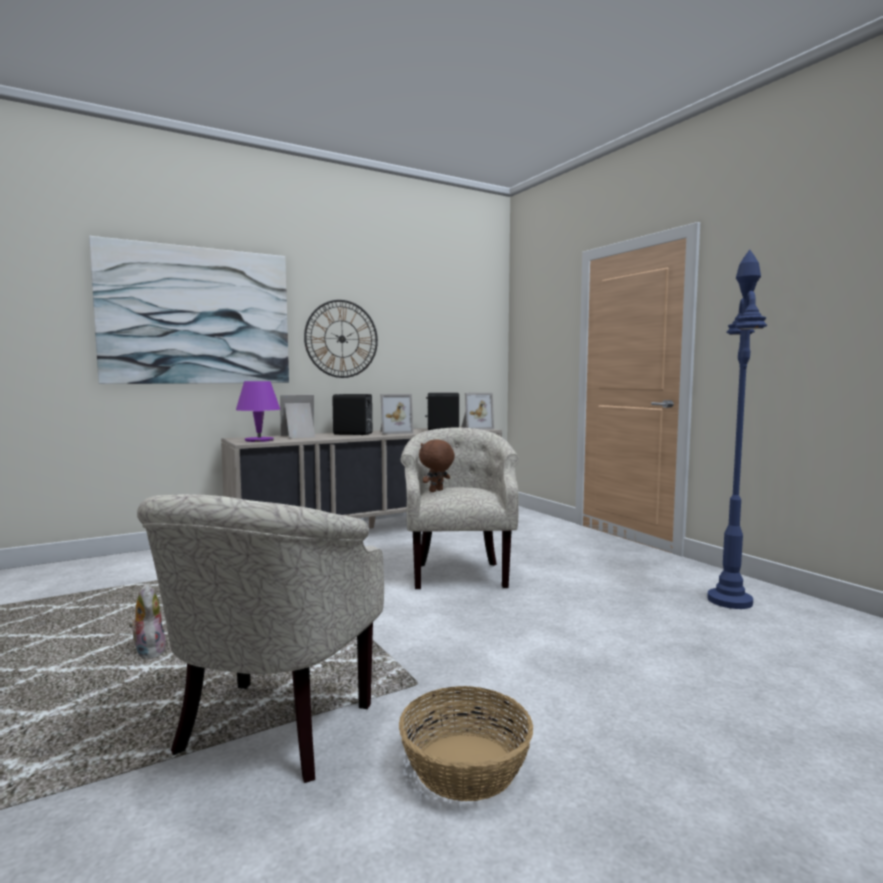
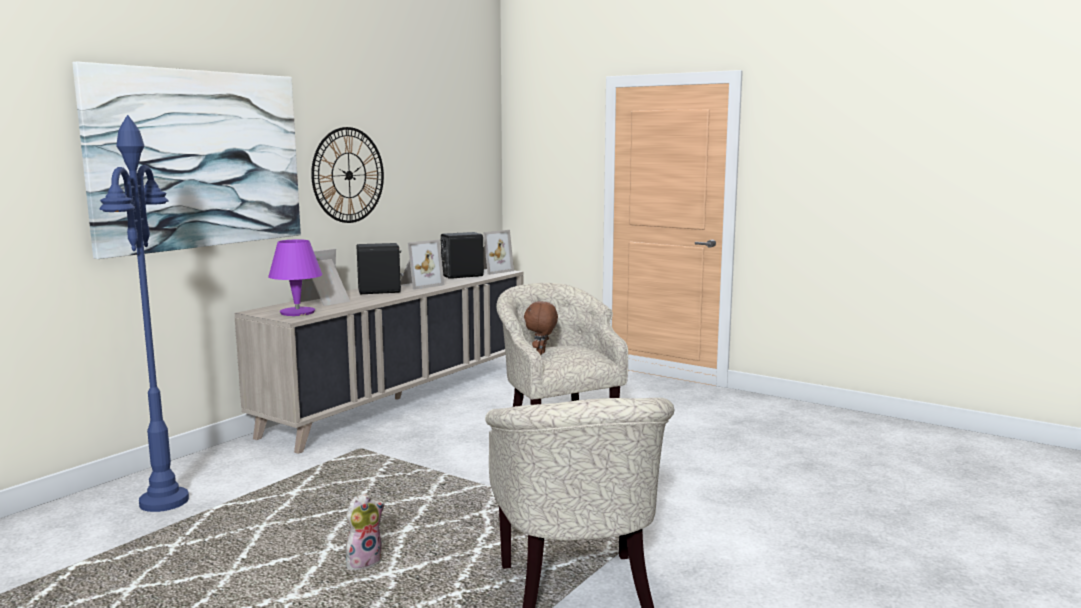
camera: 25 degrees left, 5 degrees up
(148, 652) = (364, 562): plush toy -> plush toy turned 105 degrees clockwise
(466, 767) = (741, 575): basket -> none
(730, 601) = (796, 423): blue floor lamp -> blue floor lamp (164, 502)

